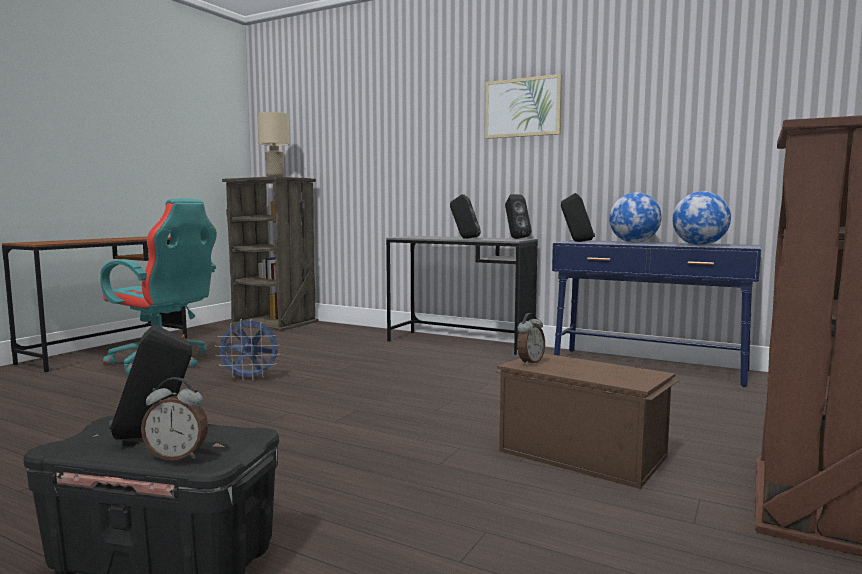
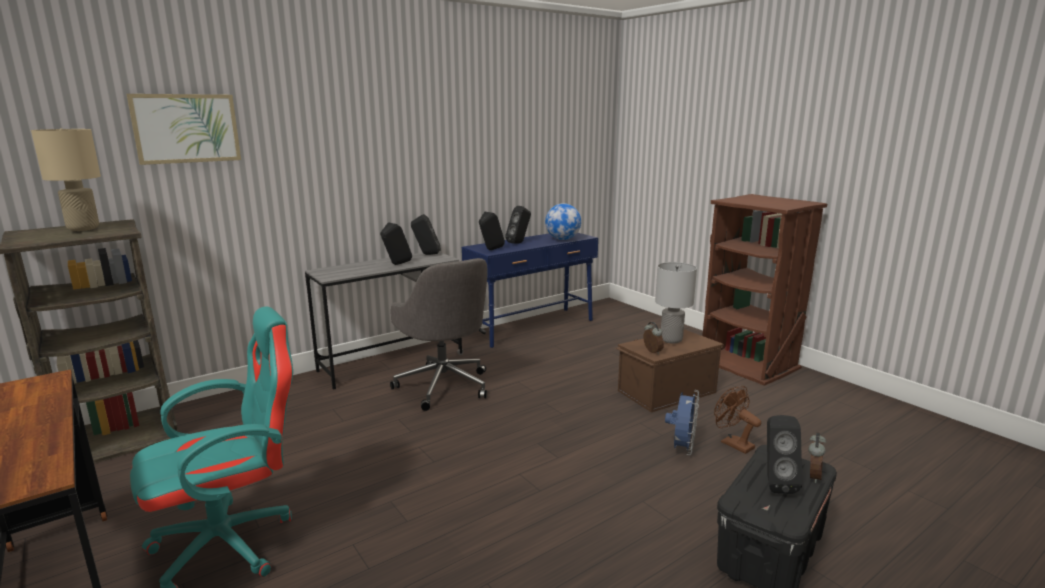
camera: 65 degrees left, 10 degrees up
(250, 378) = (386, 483): blue fan -> blue fan (681, 448)
(435, 364) = (444, 387): none -> grey office chair
(464, 514) = (732, 443): none -> brown fan
(523, 107) = (411, 132): picture -> picture (186, 128)
(594, 367) = (670, 341): none -> grey table lamp
(634, 242) = (519, 243): globe -> black speaker

